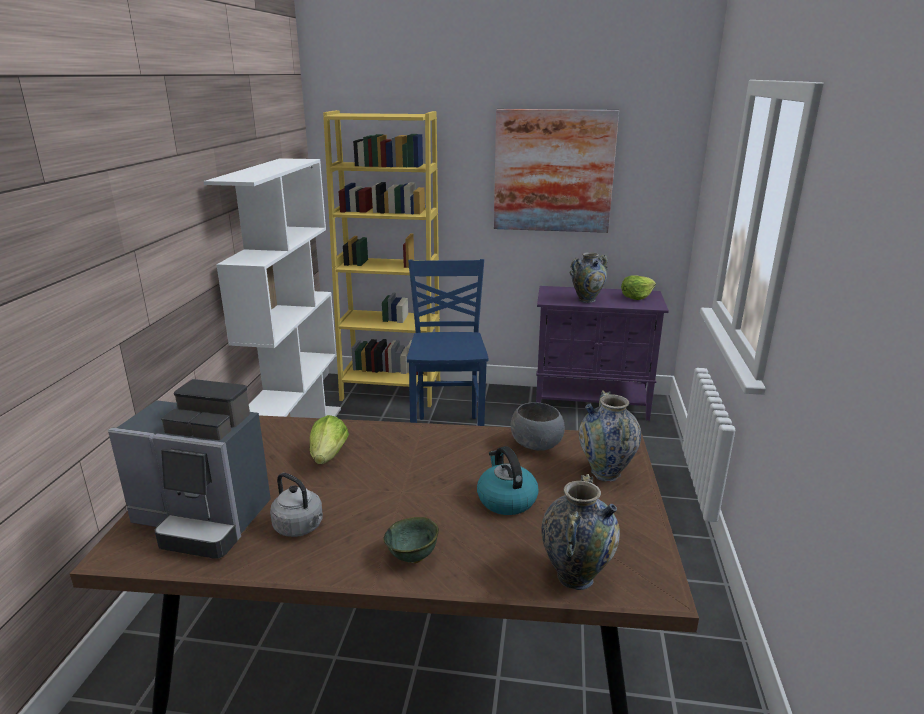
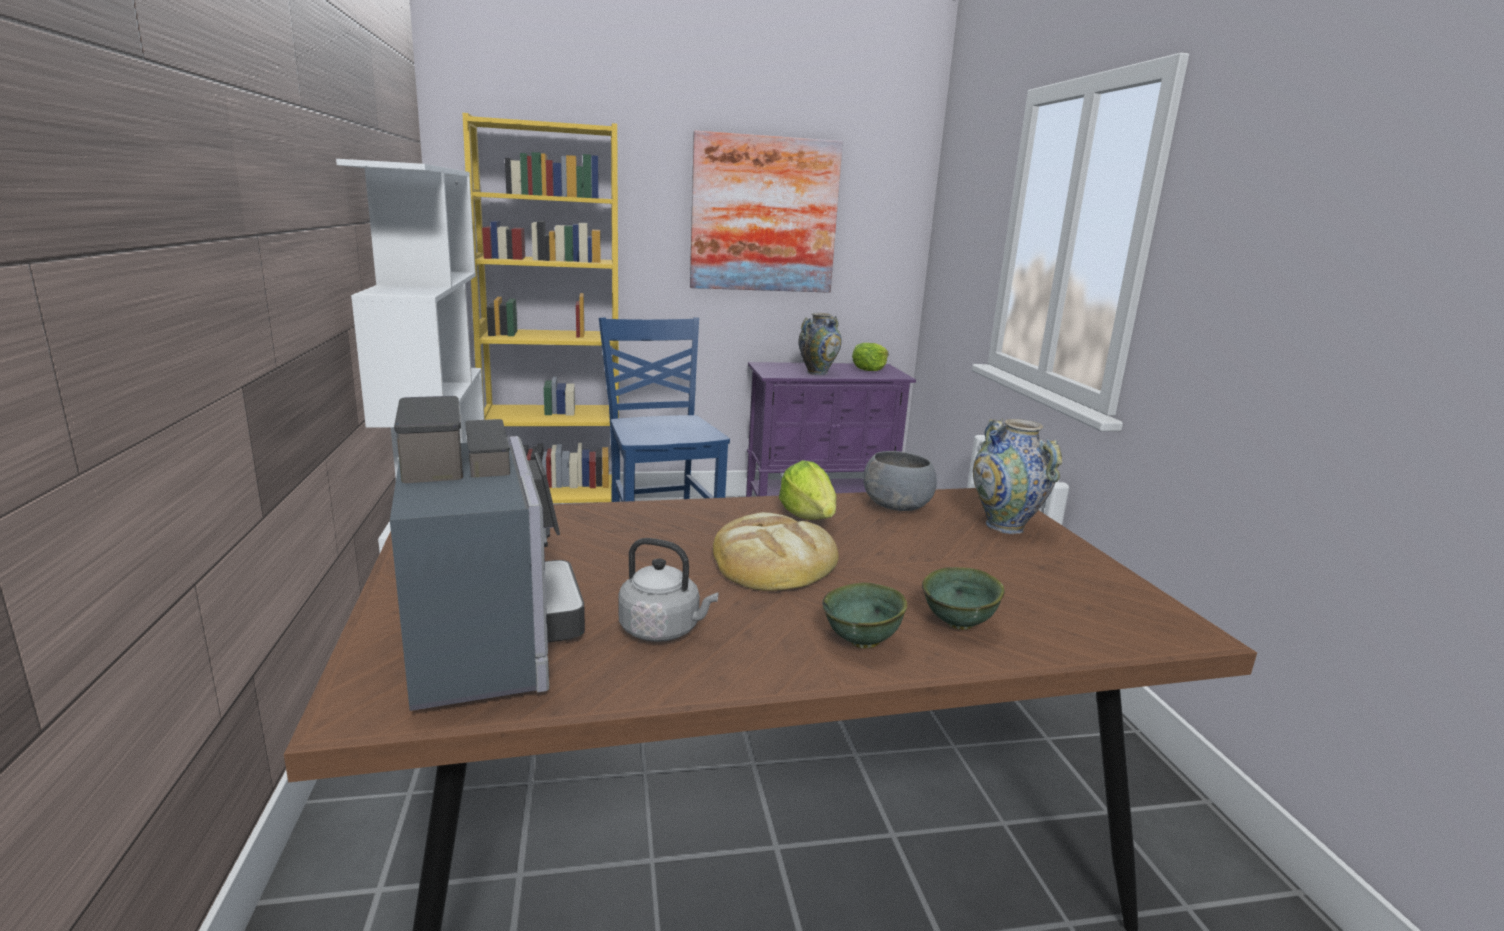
camera: 20 degrees left, 5 degrees down
(203, 520) = (492, 642): coffee machine -> coffee machine turned 105 degrees counterclockwise
(329, 456) = (629, 543): lettuce -> lettuce (808, 516)
(408, 483) = (773, 561): none -> bread
(490, 555) = (959, 624): none -> green bowl
(506, 499) = (917, 564): kettle -> none
(575, 576) = (1084, 632): vase -> none

